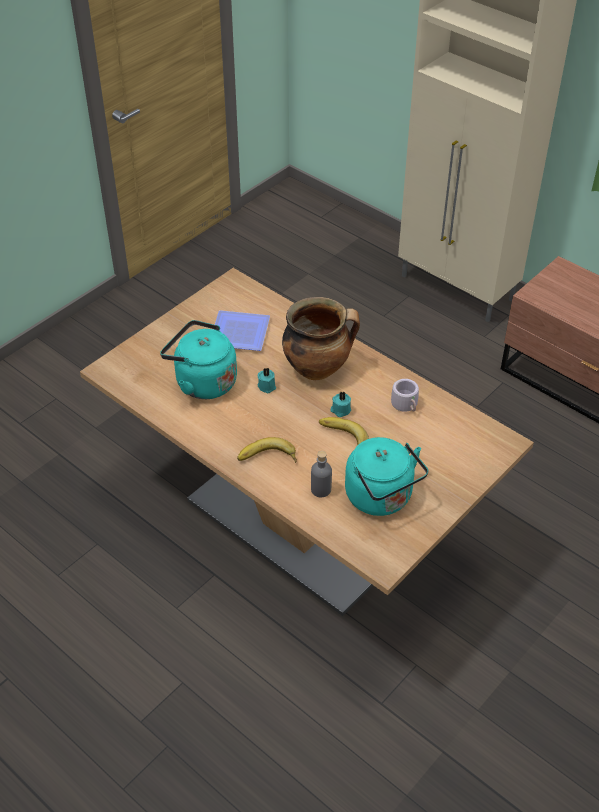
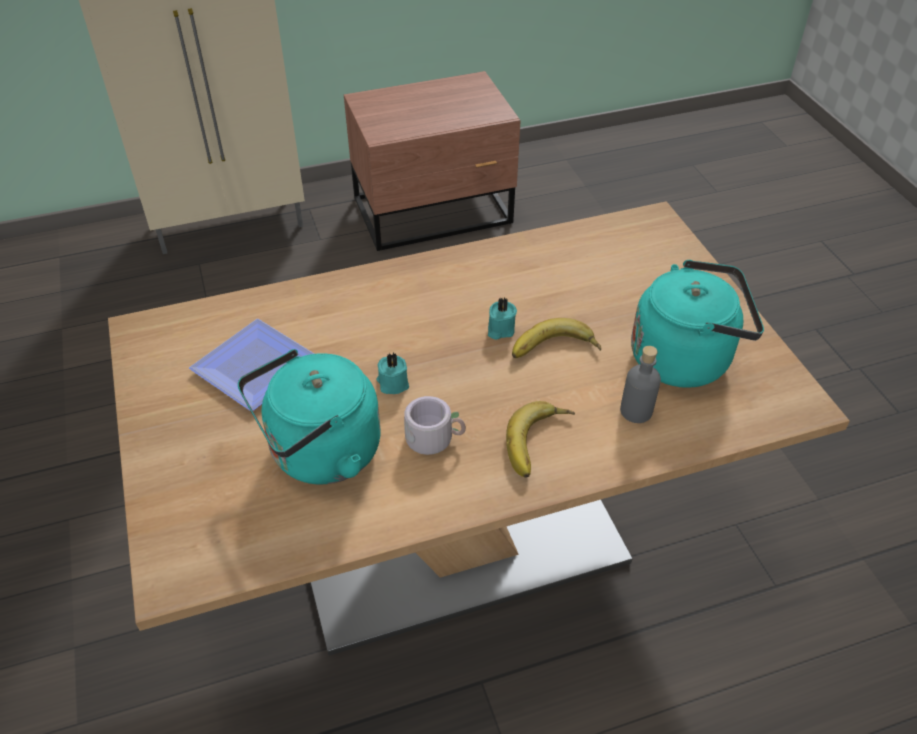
camera: 60 degrees left, 0 degrees up
(318, 368) = (403, 317): cooking pot -> none
(407, 405) = (537, 268): grey mug -> grey mug (435, 437)

